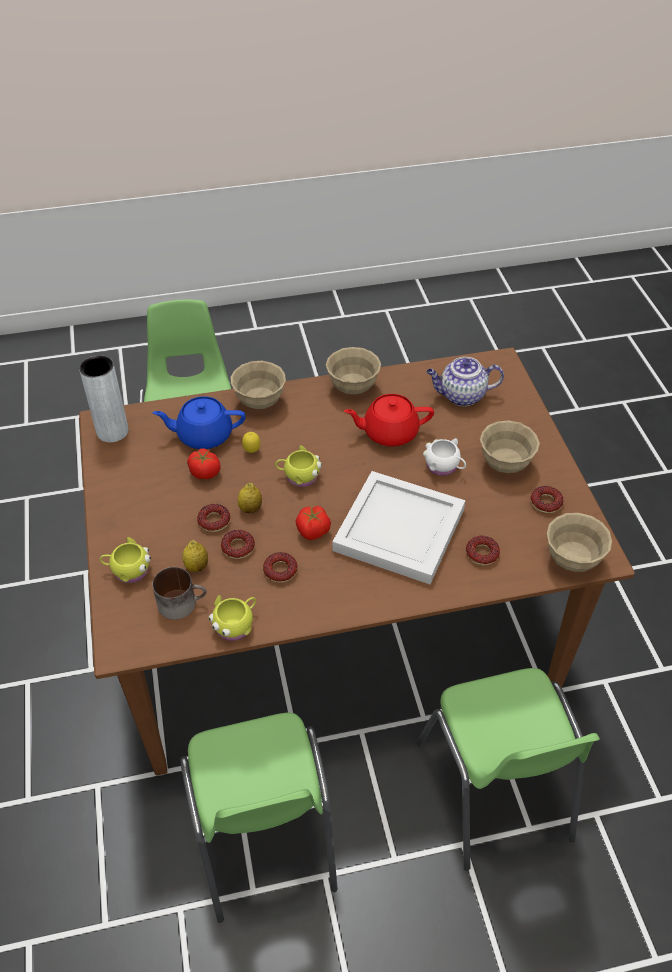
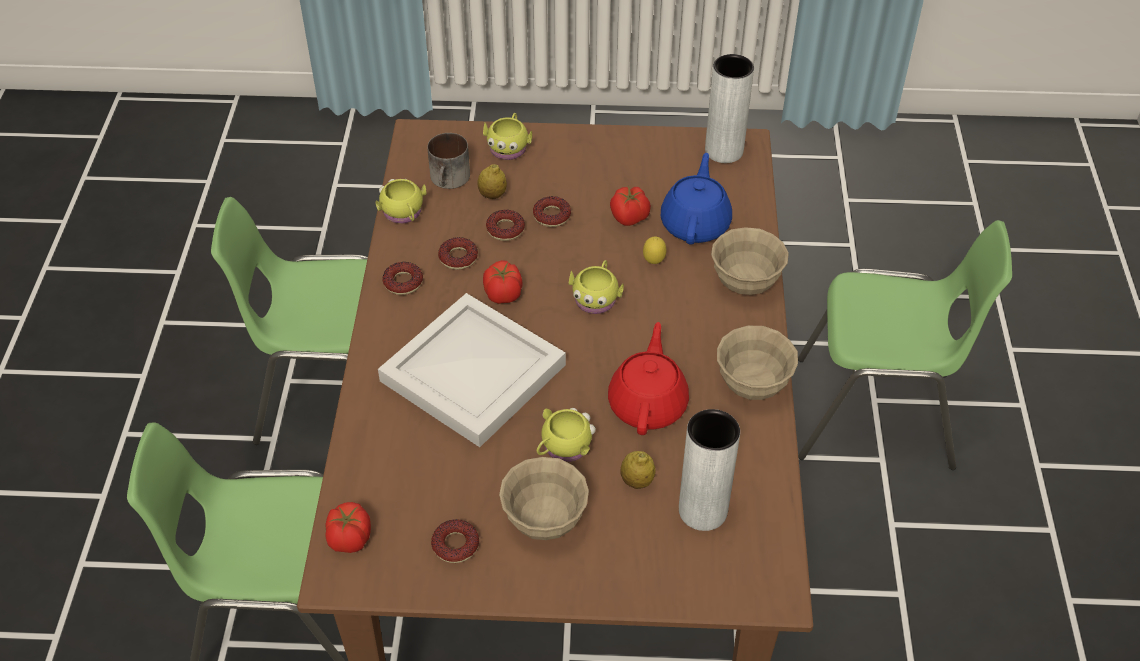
camera: 105 degrees right, 0 degrees up
(250, 508) = (559, 247): lemon -> lemon (637, 481)
(444, 467) = (563, 448): white mug -> yellow mug
(461, 396) = (703, 510): teapot -> grey vase
(482, 553) = (401, 445): donut -> donut (403, 282)
(572, 559) = (349, 539): beige bowl -> tomato

